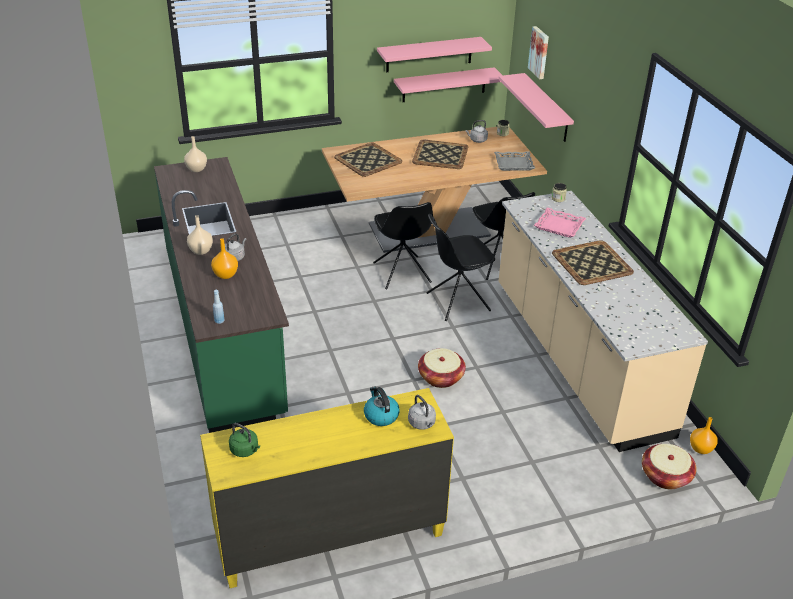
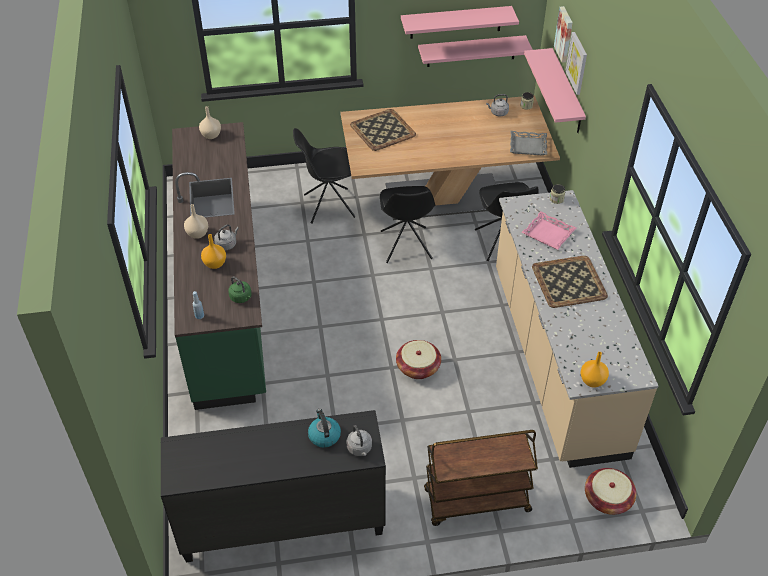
camera: 10 degrees right, 10 degrees up
(245, 450) = (196, 458): green kettle -> green kettle (241, 298)
(329, 536) = (281, 522): yellow dresser -> black dresser
(441, 154) = (457, 129): tray -> none
(456, 302) = (452, 284): black chair -> black chair (328, 206)
(533, 493) = (476, 501): none -> brown cart
(558, 73) = (577, 63): none -> picture
(700, 449) = (650, 473): orange vase -> orange vase (591, 381)

